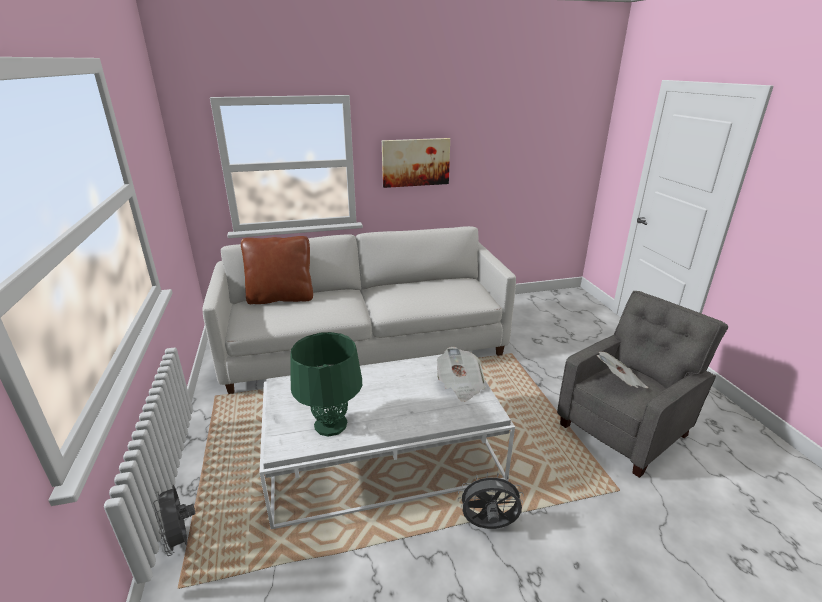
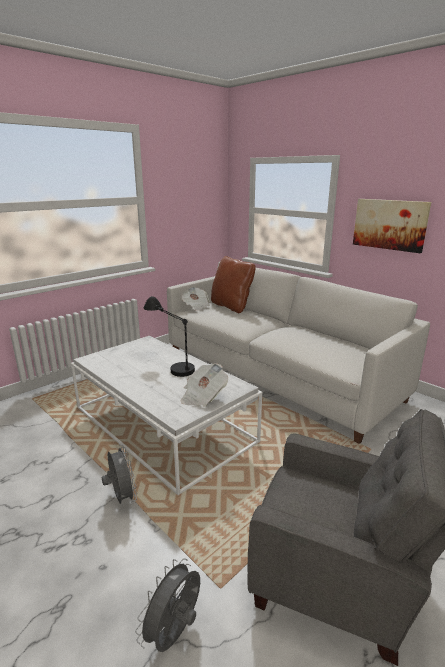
camera: 60 degrees right, 5 degrees down
(180, 539) = (61, 386): grey fan -> grey fan (175, 633)
(331, 425) = (118, 365): green table lamp -> none
(368, 384) = (170, 363): none -> black table lamp
(619, 382) = (310, 491): newspaper -> newspaper (195, 306)

